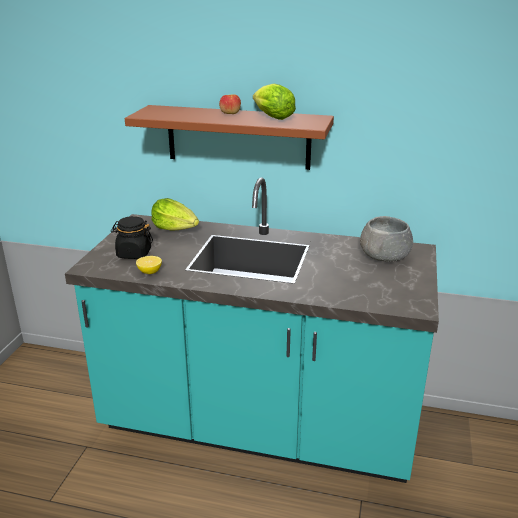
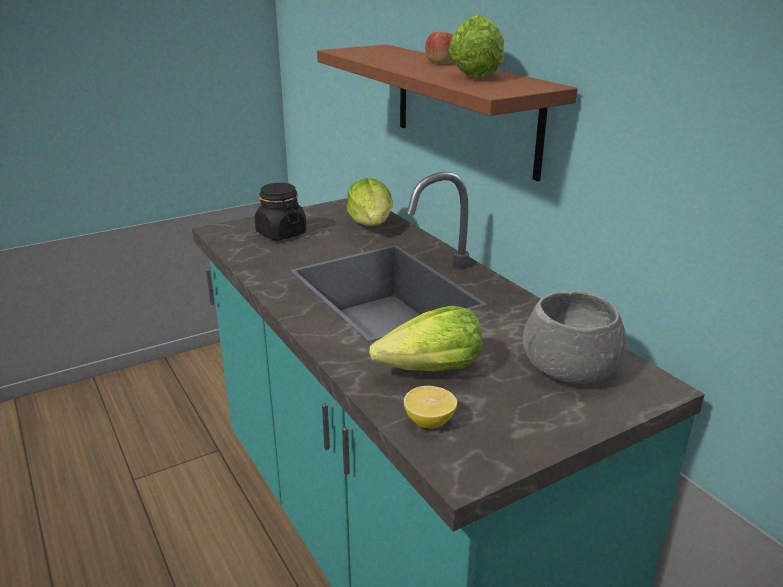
camera: 45 degrees right, 0 degrees up
(149, 272) = (255, 257): lemon -> lemon (429, 421)
(342, 281) = (432, 370): none -> lettuce

